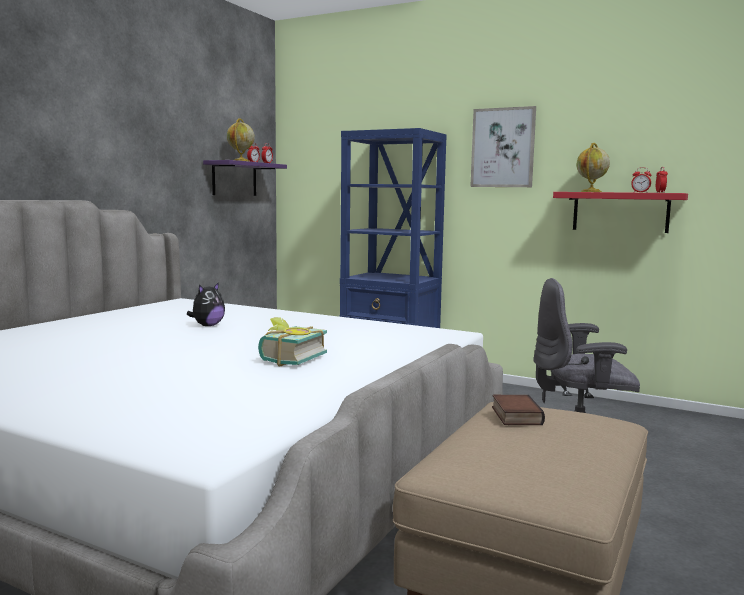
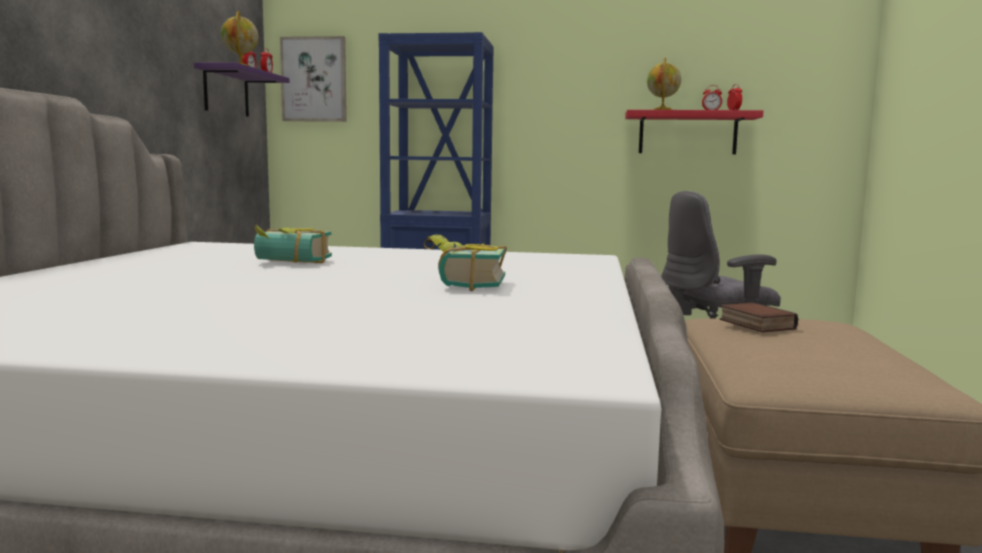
camera: 20 degrees left, 0 degrees up
(207, 326) = (290, 263): plush toy -> book
(503, 148) = (559, 63): picture -> picture (314, 79)

